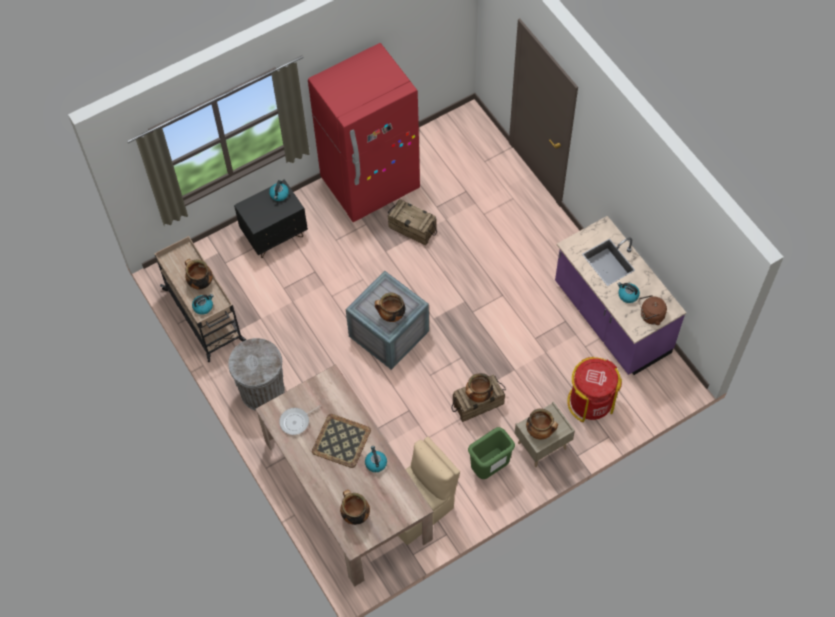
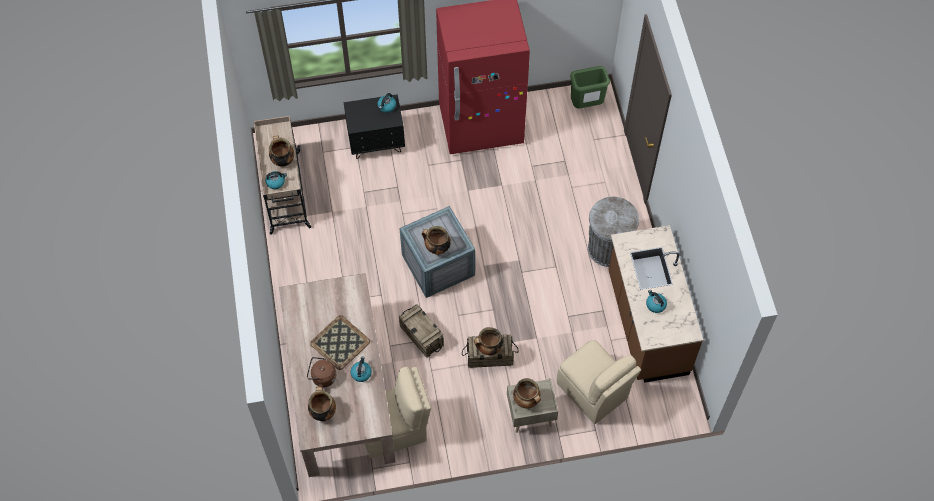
camera: 20 degrees right, 0 degrees up
(262, 391) = (305, 276): grey trash can -> grey trash can (608, 248)
(296, 421) = (309, 311): frying pan -> none
(412, 228) = (501, 178): crate -> crate (422, 336)
(489, 468) = (474, 418): green trash can -> green trash can (586, 105)
(590, 402) = (593, 392): red trash can -> beige chair
(611, 319) = (646, 324): purple counter -> brown counter
(650, 316) = (667, 331): brown kettle -> brown kettle (322, 377)

